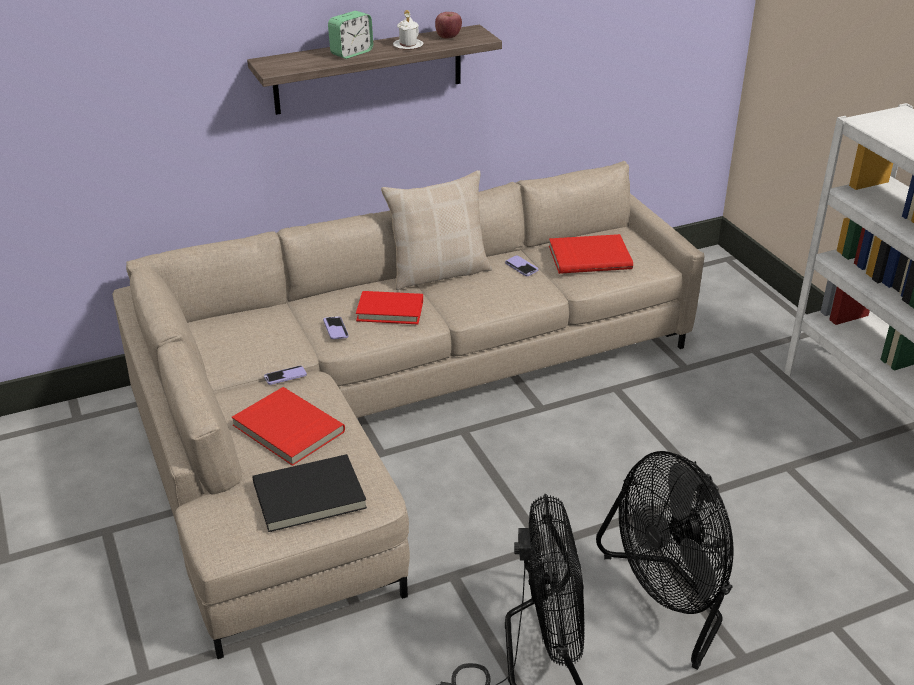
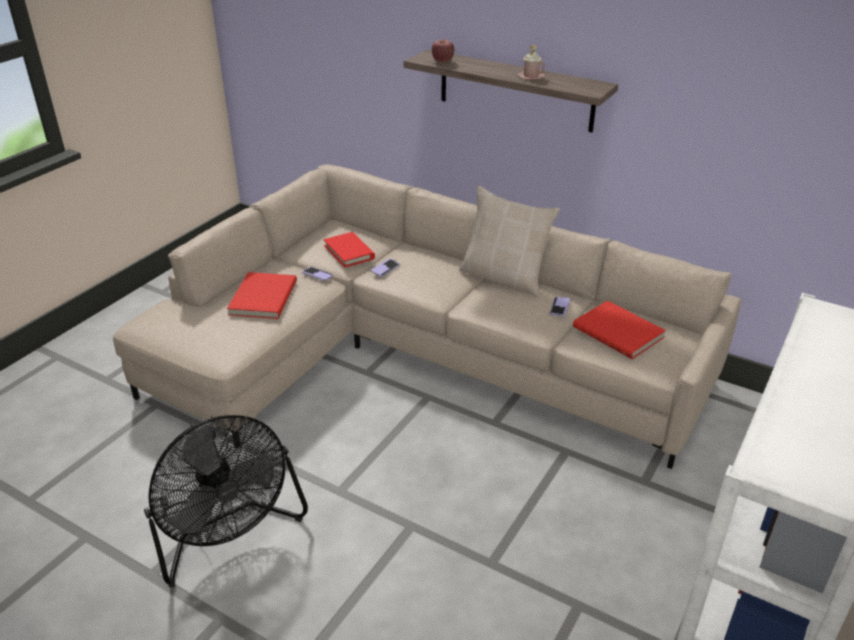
camera: 55 degrees right, 0 degrees up
(310, 497) = (202, 334): black book -> none
(351, 53) = (486, 67): alarm clock -> none
(390, 311) = (430, 278): red book -> red book (349, 252)
(408, 45) = (531, 76): white mug -> pink mug
(448, 37) = (571, 82): apple -> apple (442, 61)
(672, 594) = (343, 588): black fan -> none

